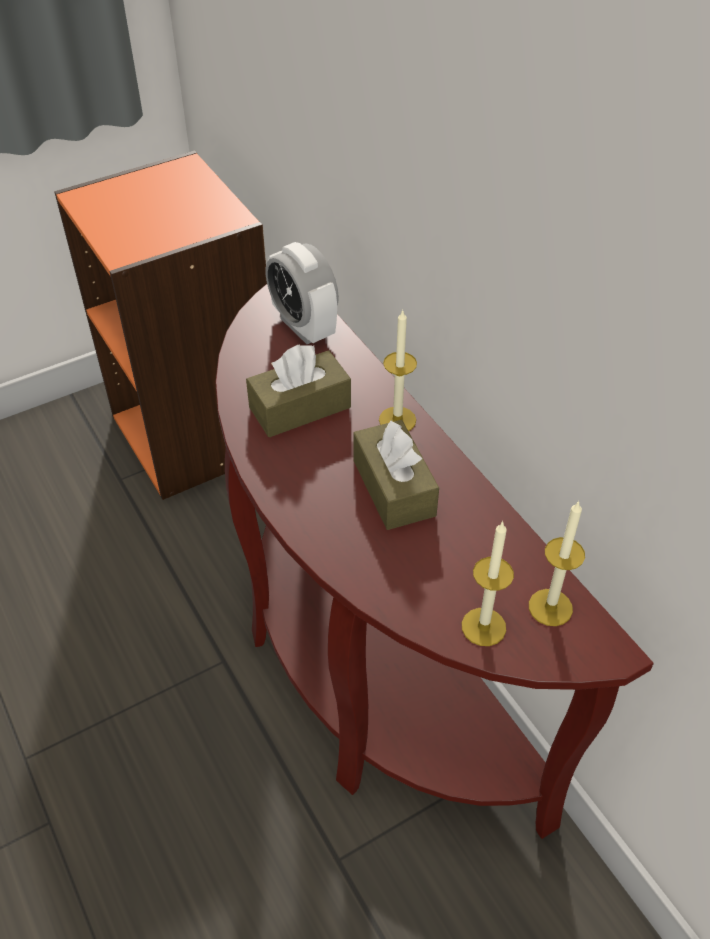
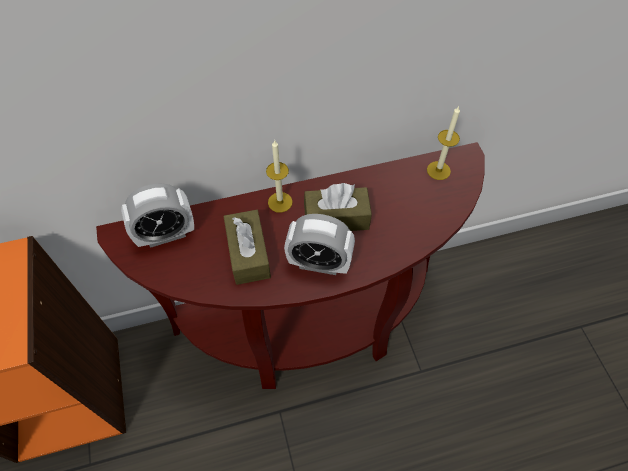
camera: 75 degrees left, 10 degrees up
(307, 483) = (319, 263): none -> alarm clock
(483, 627) = (445, 202): candle -> none

